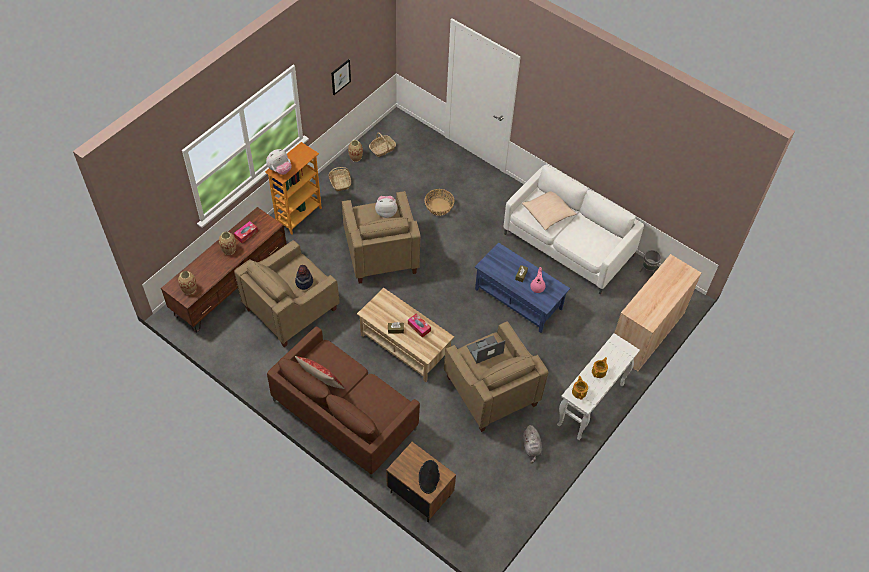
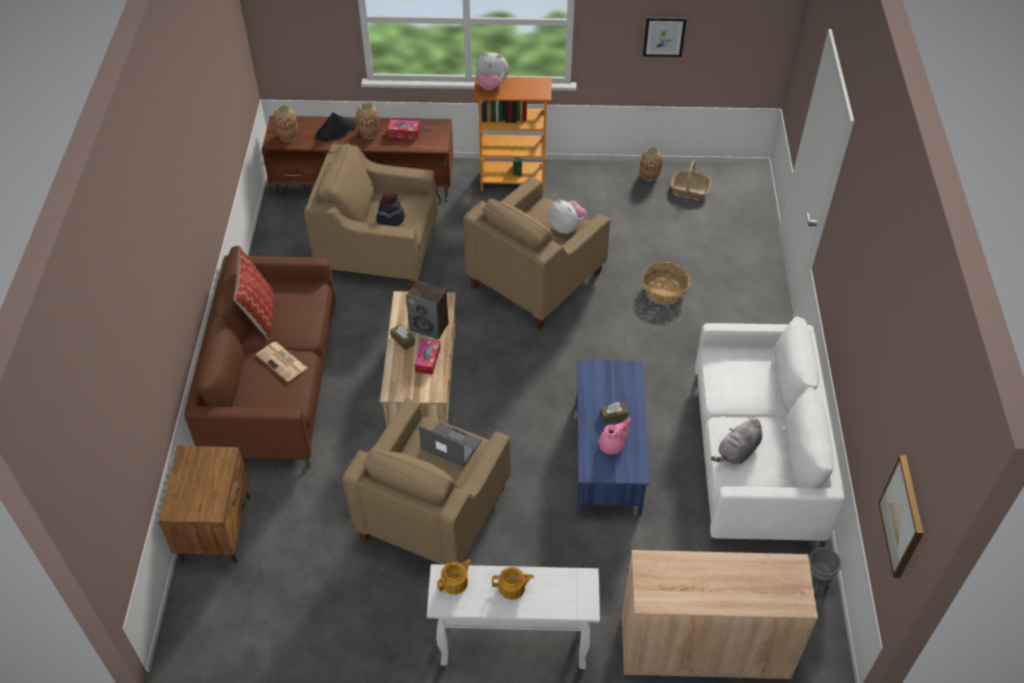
camera: 55 degrees right, 5 degrees down
(340, 182) = (598, 185): basket -> none
(366, 391) = (282, 362): none -> newspaper
(397, 312) = (429, 326): none -> speaker
(429, 477) = (197, 496): black hat -> black hat (335, 131)
(531, 447) = (383, 613): grey plush toy -> grey plush toy (737, 452)
(548, 213) = (745, 382): beige pillow -> none
(705, 205) = (903, 517): none -> picture

